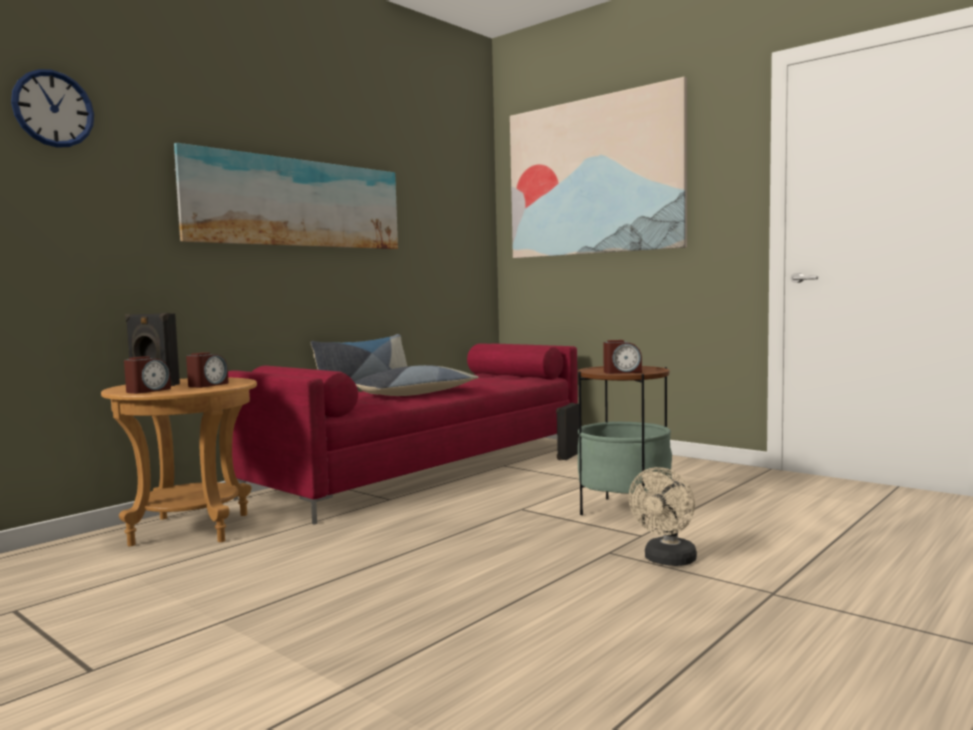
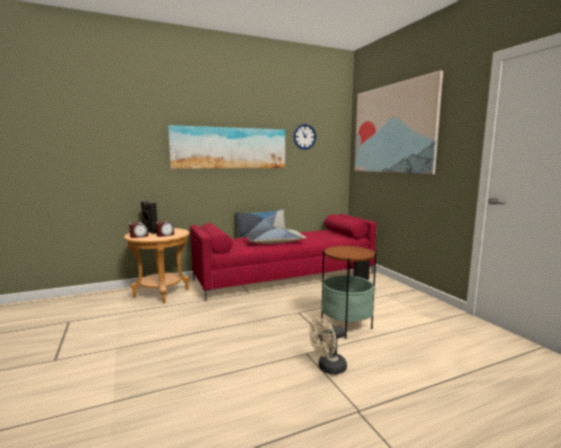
camera: 25 degrees right, 5 degrees up
(53, 109) = (115, 115): wall clock -> wall clock (304, 136)
(622, 372) = (344, 253): alarm clock -> none

